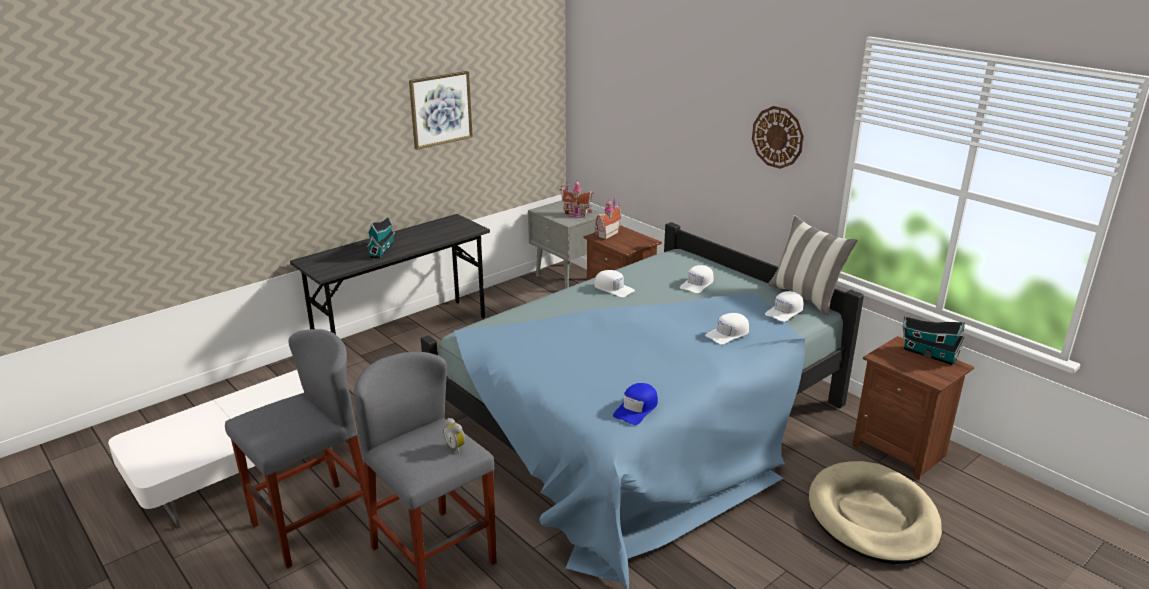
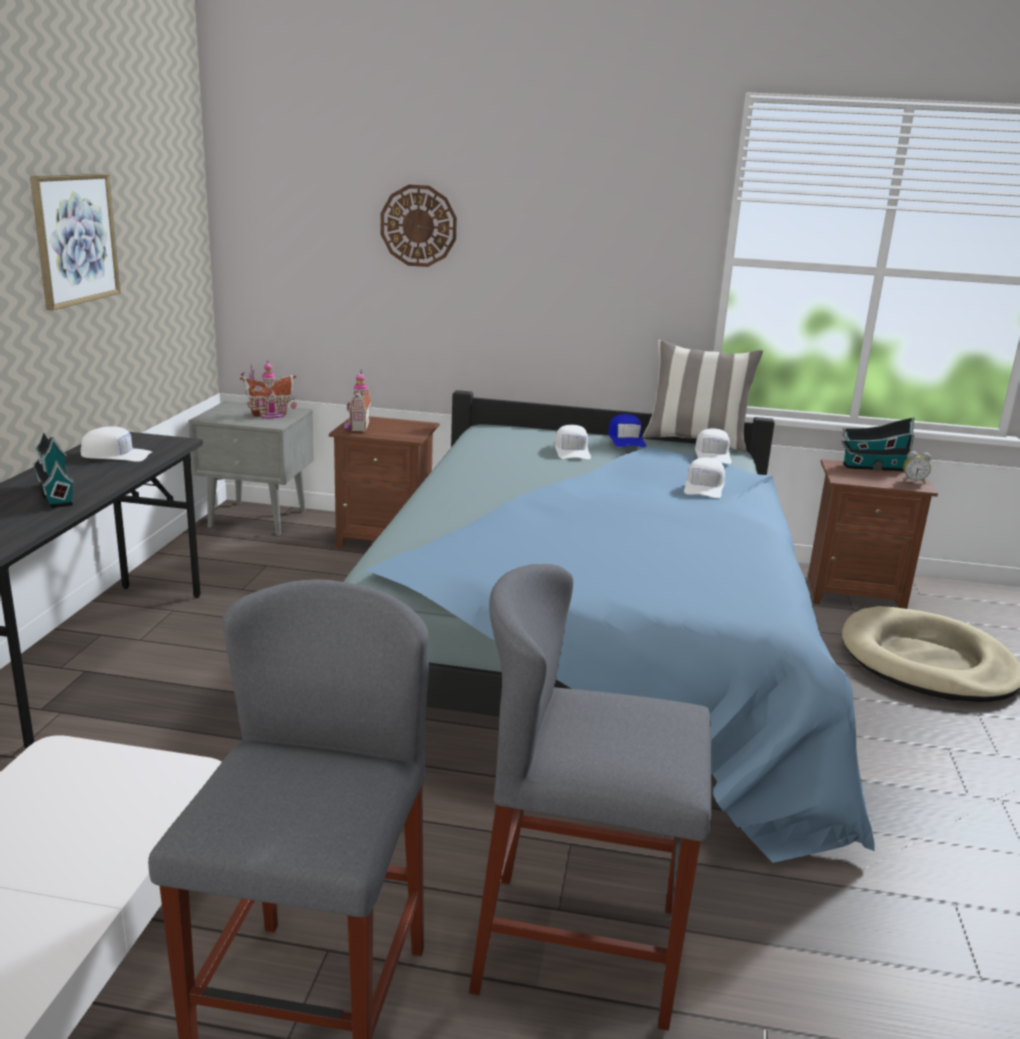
camera: 40 degrees left, 5 degrees down
(456, 447) = (657, 712): alarm clock -> alarm clock (913, 481)
(613, 288) = (487, 474): white cap -> white cap (116, 455)
(636, 409) = (768, 586): blue cap -> blue cap (626, 439)
(777, 137) = (615, 242): wall clock -> wall clock (418, 226)

